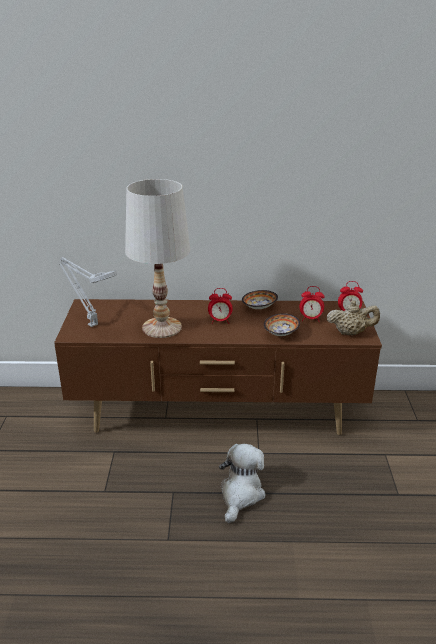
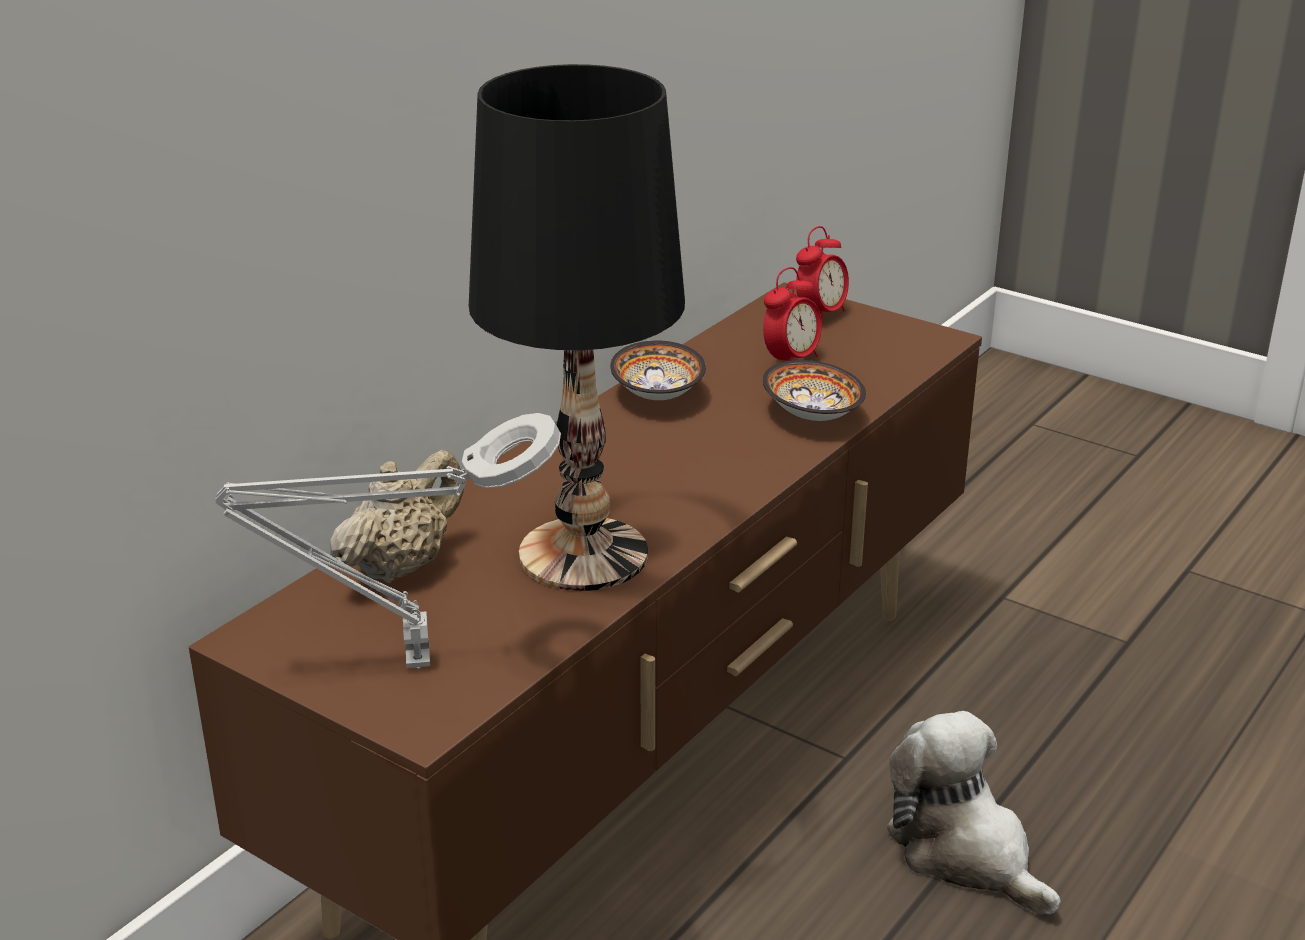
camera: 55 degrees left, 0 degrees up
(161, 328) = (584, 555): white table lamp -> black table lamp
(220, 321) = (658, 465): alarm clock -> none
(351, 333) = (901, 345): beige teapot -> beige teapot (401, 566)

